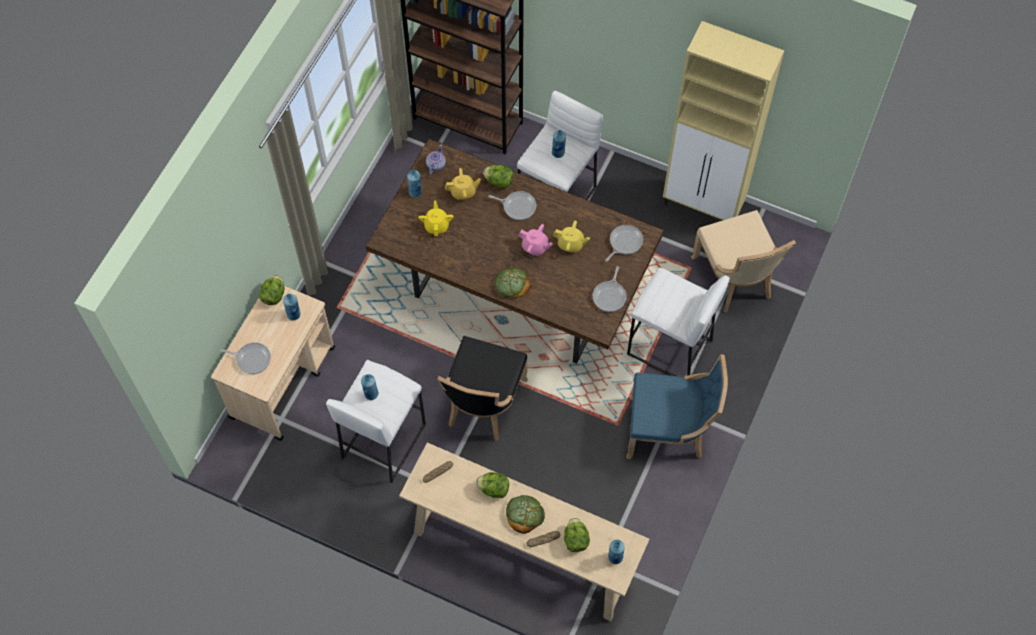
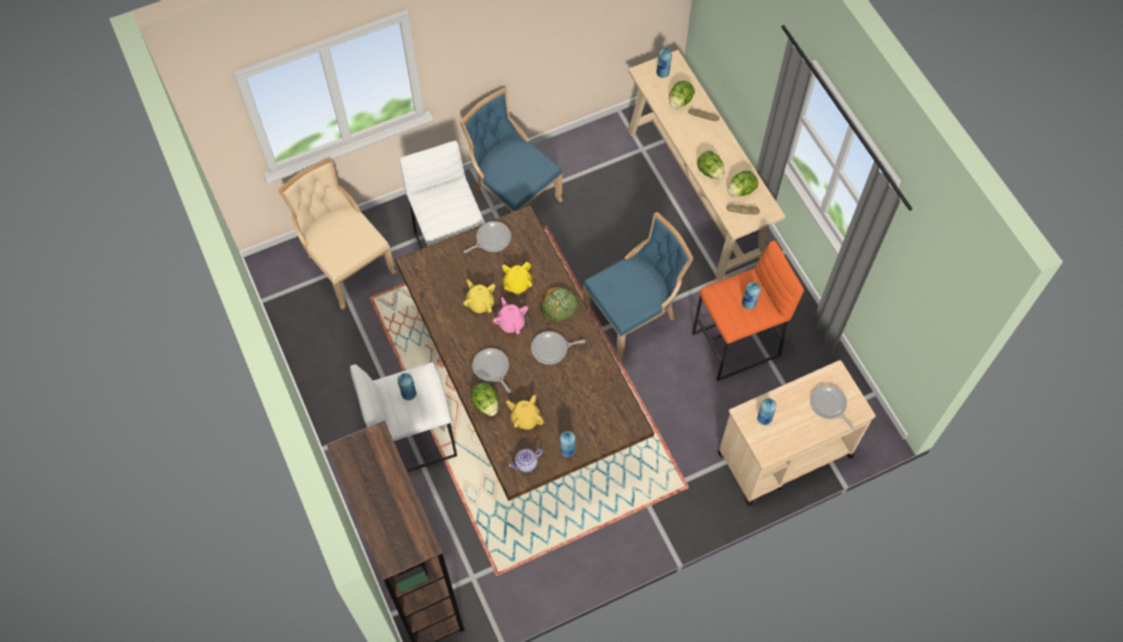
camera: 140 degrees left, 0 degrees up
(273, 295) = (769, 449): lettuce -> lettuce (741, 190)
(383, 440) = (736, 345): white stool -> orange stool
(436, 225) = (576, 404): yellow teapot -> yellow teapot (517, 284)
(483, 404) = (633, 315): black chair -> blue chair
(524, 514) = (702, 140): bread -> none
(624, 242) = (436, 272): frying pan -> frying pan (551, 349)
(703, 206) = (304, 339): beige cabinet -> none
(735, 279) = (346, 264): beige chair -> beige chair turned 60 degrees counterclockwise

